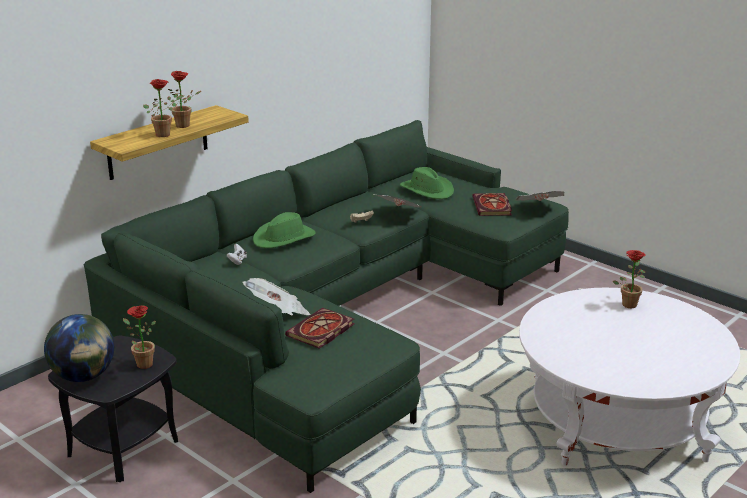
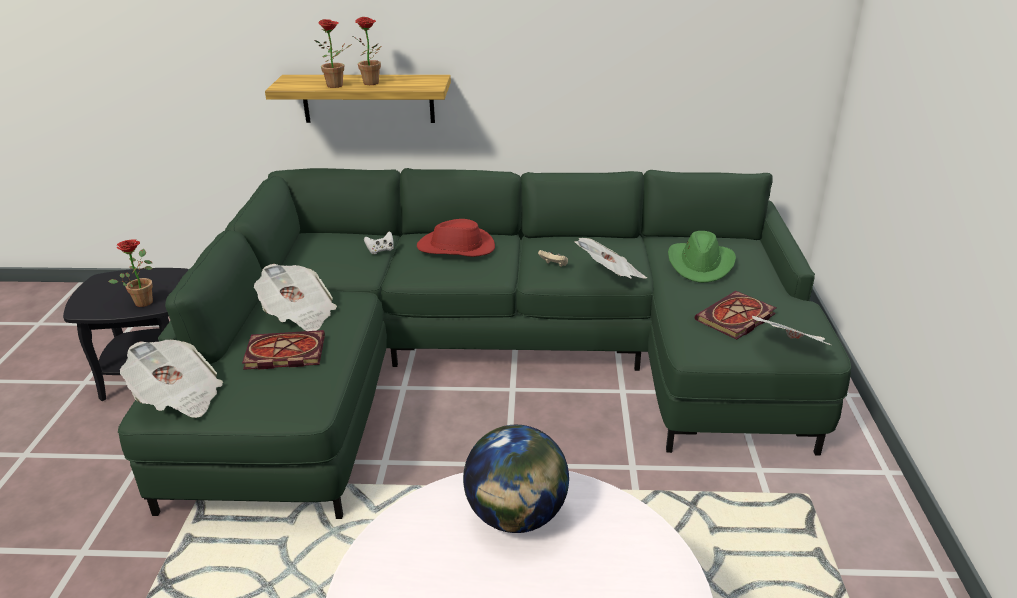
camera: 50 degrees right, 5 degrees up
(84, 376) = (101, 288): globe -> globe (516, 516)
(284, 238) = (456, 248): green hat -> red hat
(316, 378) = (178, 397): none -> newspaper
(628, 303) = (627, 551): potted plant -> none

